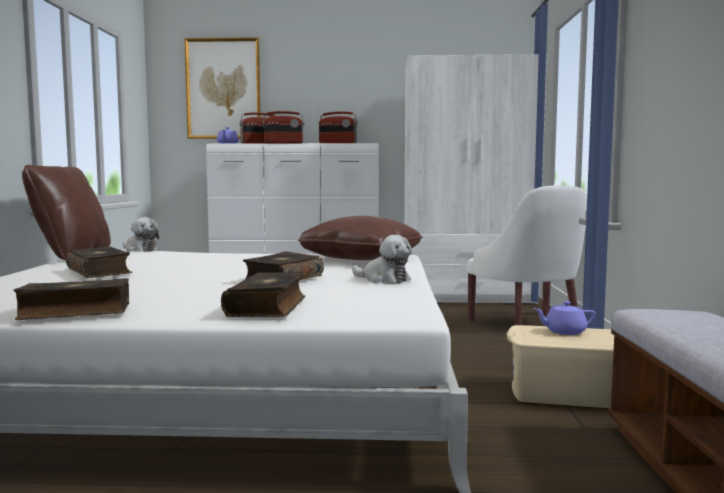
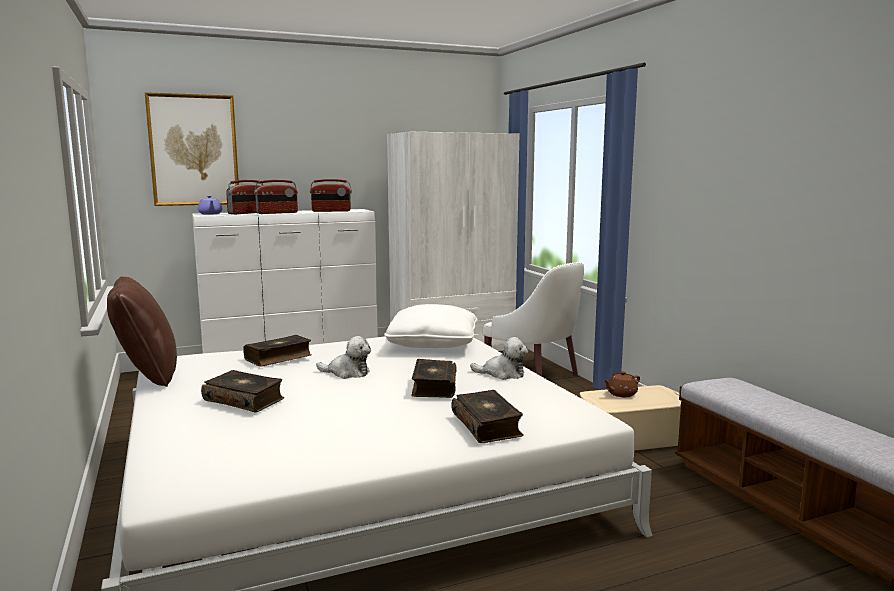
camera: 25 degrees left, 5 degrees up
(75, 312) = (348, 460): book -> book (279, 358)
(140, 250) = (198, 355): plush toy -> plush toy (347, 373)
(361, 258) = (432, 344): brown pillow -> white pillow
(564, 332) = (621, 394): purple teapot -> brown teapot

